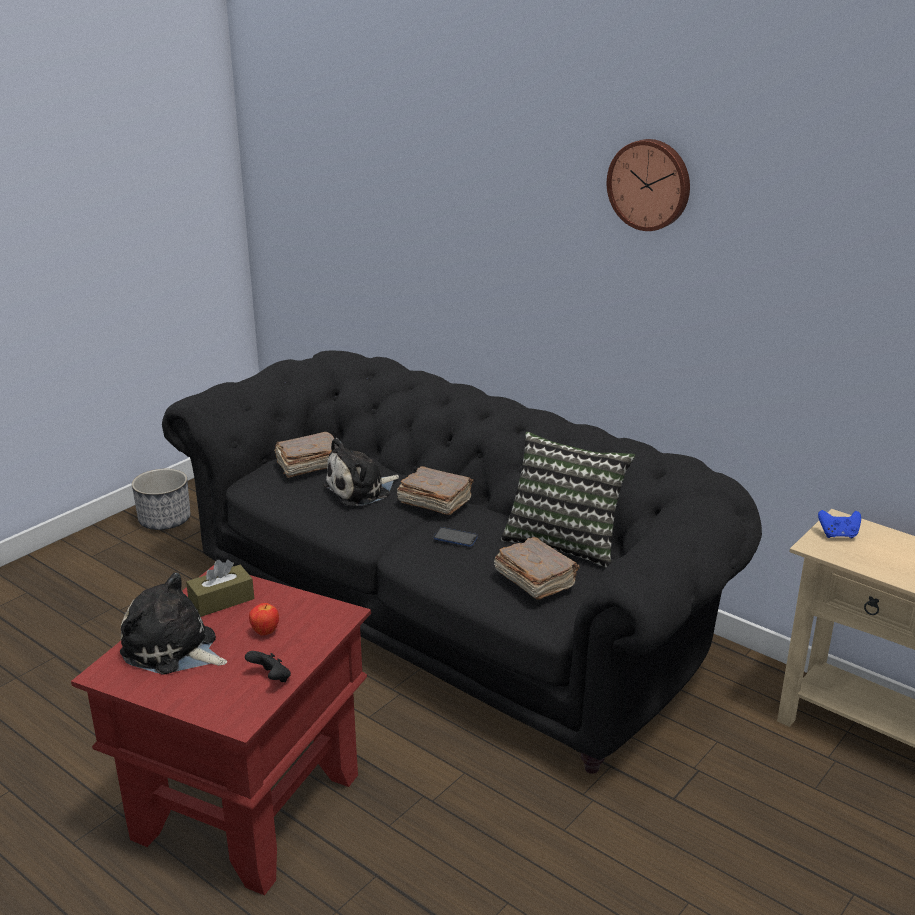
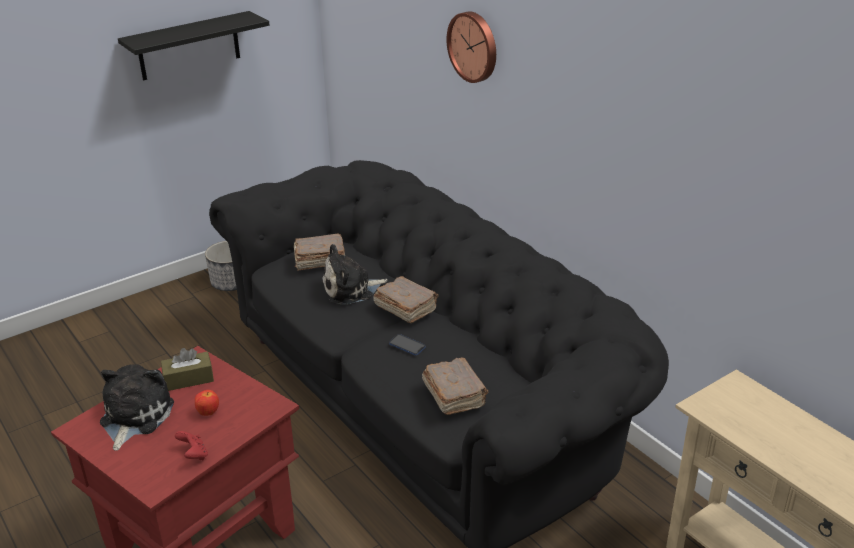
camera: 15 degrees right, 5 degrees up
(103, 231) = (189, 46): none -> black shelf
(173, 649) = (134, 417): plush toy -> plush toy turned 60 degrees clockwise
(271, 678) = (194, 455): black game controller -> red game controller
(564, 541) = (497, 362): pillow -> none
(650, 184) = (605, 53): wall clock -> wall clock (474, 46)
(838, 535) = (728, 397): blue game controller -> none

